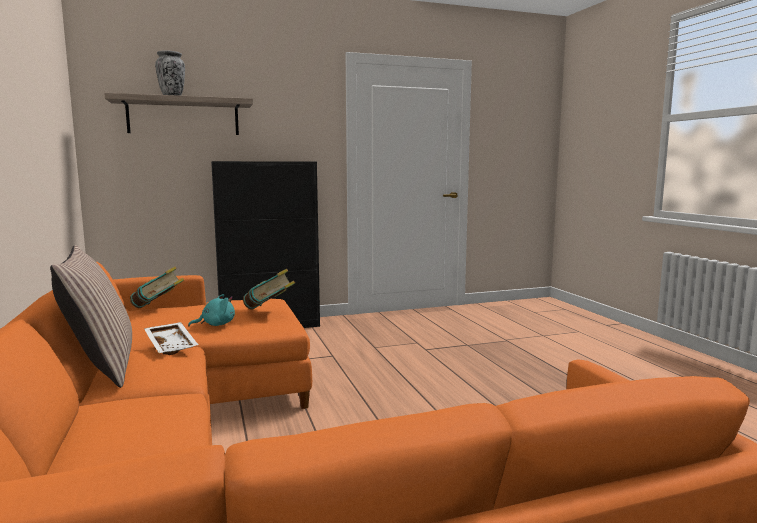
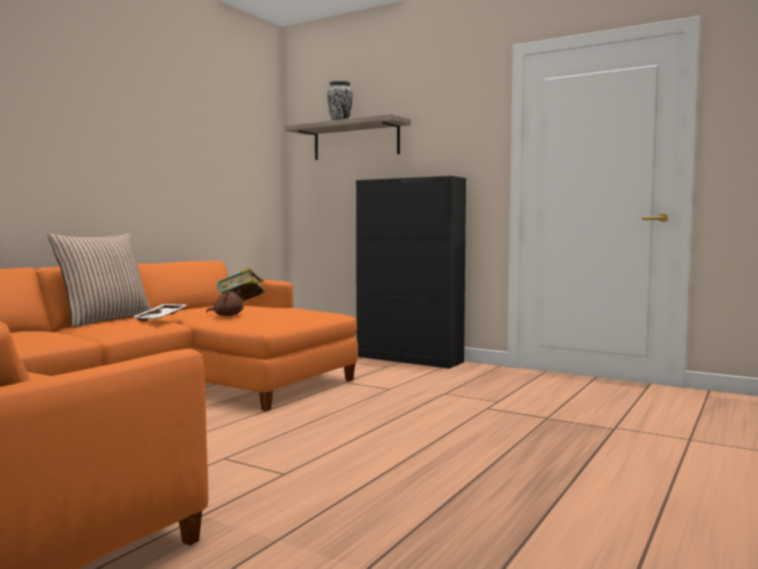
camera: 50 degrees right, 5 degrees down
(216, 325) = (227, 315): turquoise plush toy -> brown plush toy
(269, 311) = (287, 315): book -> none

